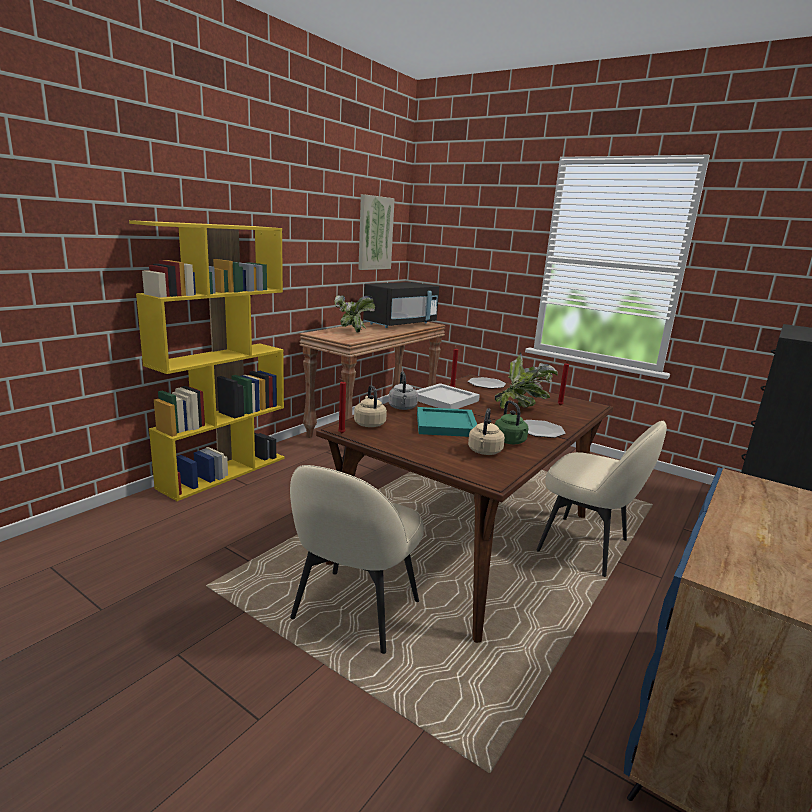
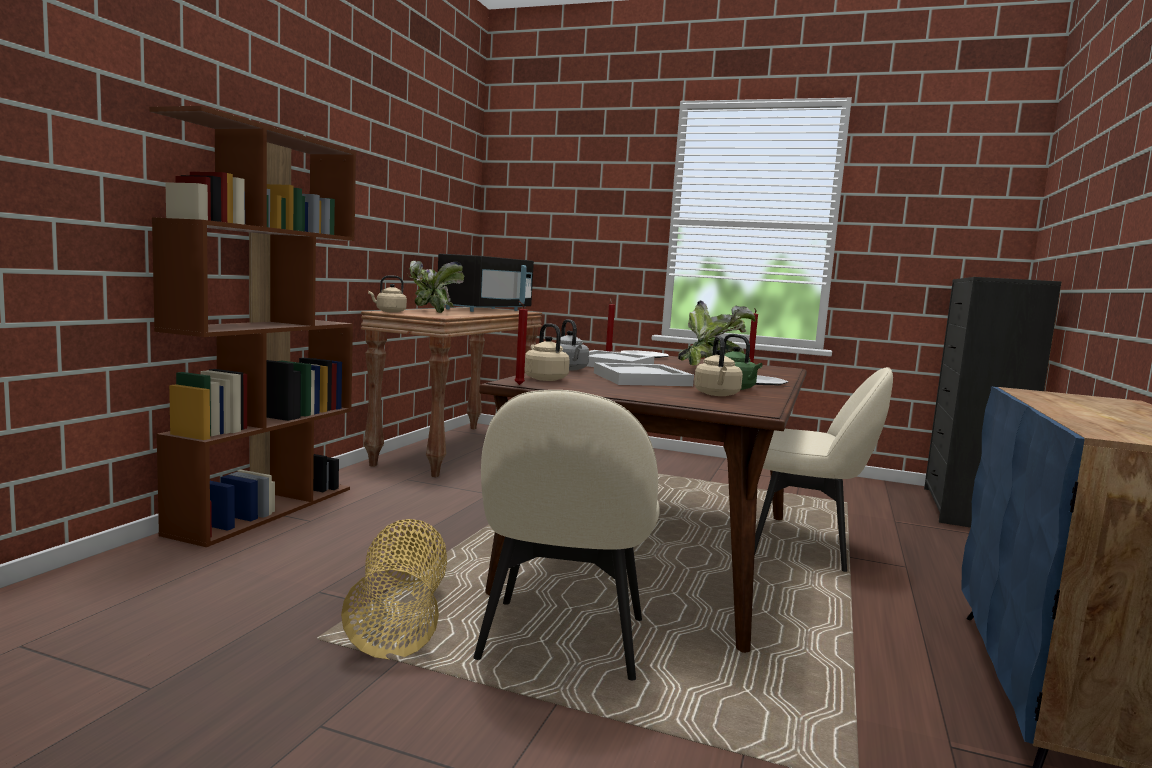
camera: 15 degrees left, 10 degrees down
(224, 472) = (265, 509): yellow bookcase -> brown bookcase
(263, 576) = (400, 618): none -> basket
(319, 333) = (389, 311): none -> beige kettle
(375, 233) = (446, 190): picture -> none
(446, 424) = (642, 379): turquoise tray -> white tray

